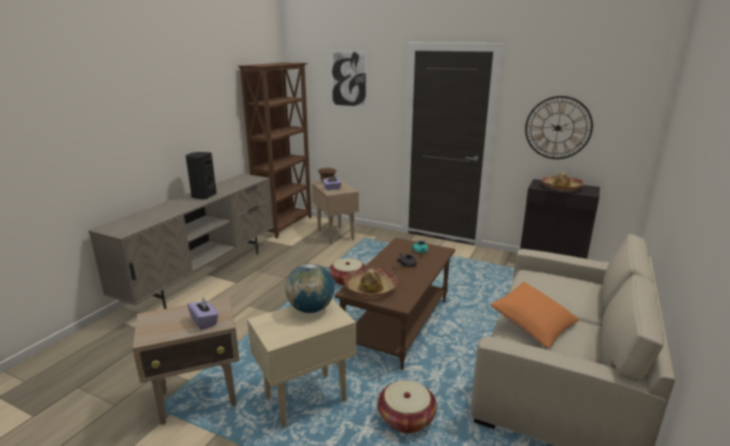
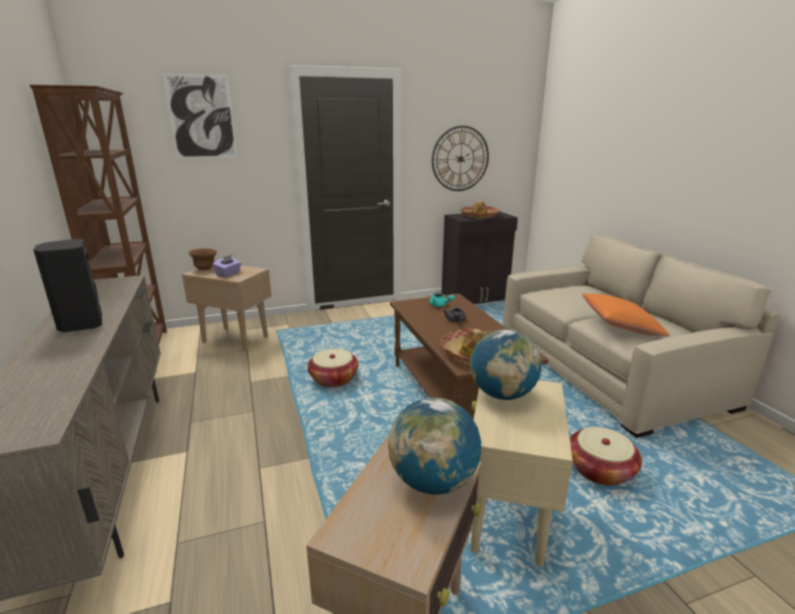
camera: 45 degrees left, 0 degrees up
(204, 321) = (433, 481): purple tissue box -> globe

